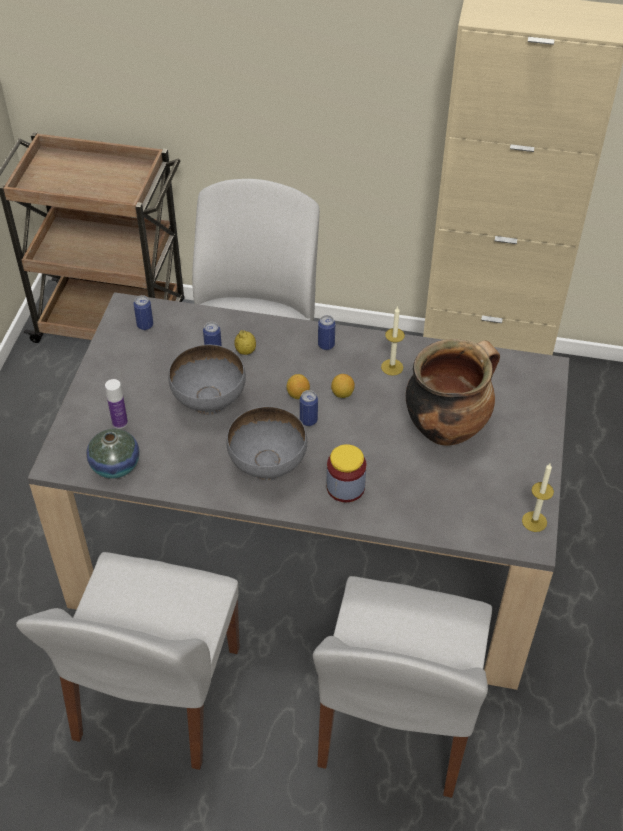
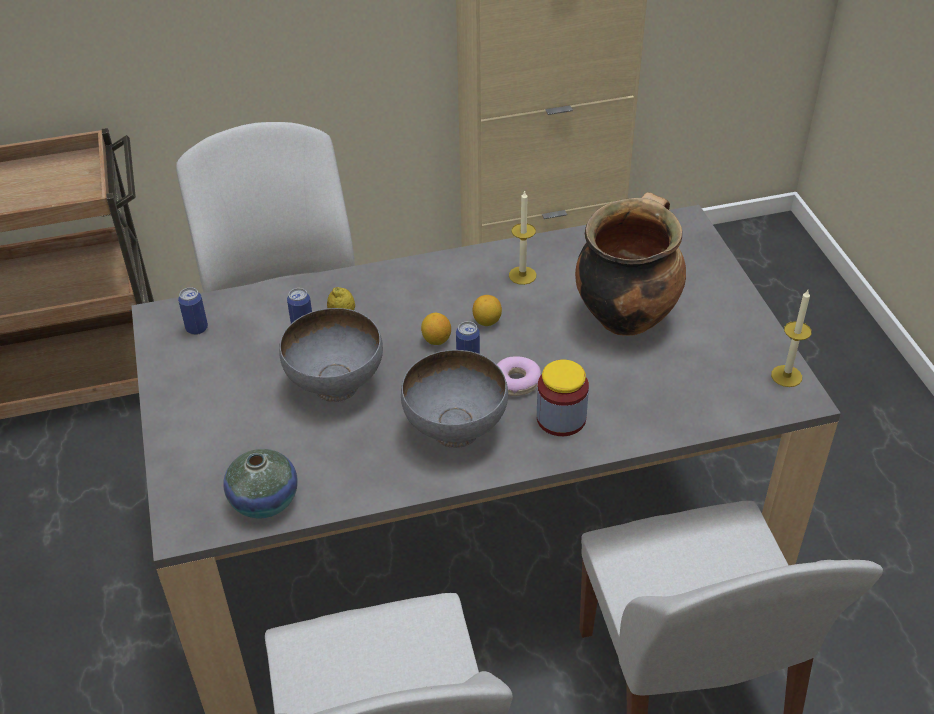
camera: 25 degrees left, 5 degrees down
(120, 422) = (237, 449): bottle -> none
(326, 345) = (432, 277): can -> none
(333, 447) = (516, 382): none -> donut

